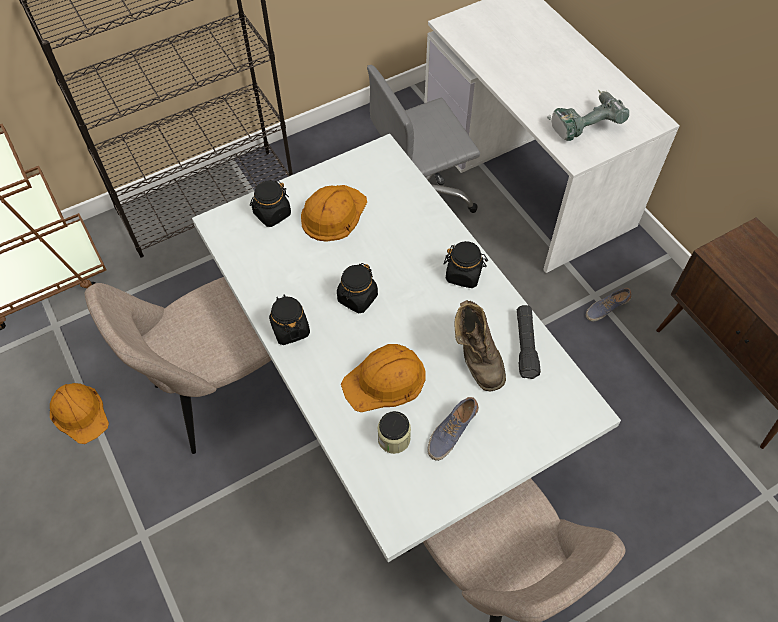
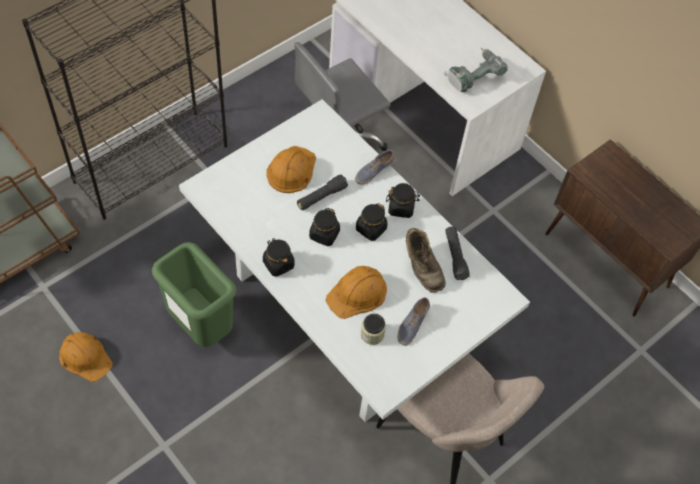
camera: 15 degrees left, 0 degrees up
(218, 394) = (200, 327): beige chair -> green trash can
(272, 214) = (243, 175): black jar -> black jar (371, 229)
(364, 250) = (321, 197): none -> black flashlight
(606, 308) = (504, 220): shoe -> shoe (374, 171)

